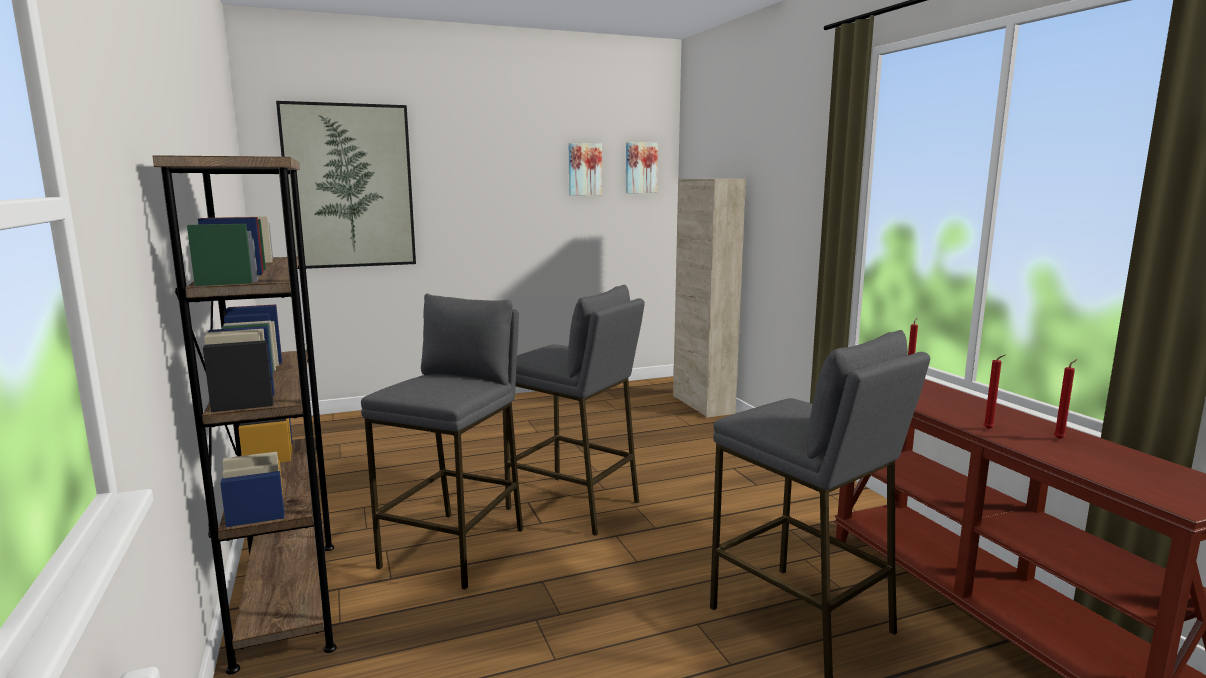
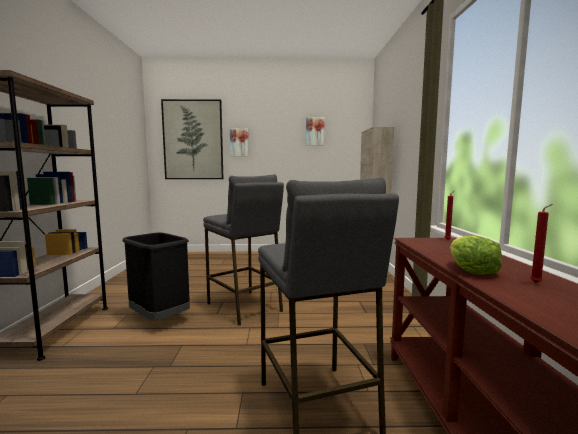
camera: 20 degrees right, 5 degrees down
(455, 548) = (160, 319): grey stool -> black trash can
(640, 168) = (348, 130): picture -> picture (239, 142)
(989, 429) = (471, 270): red candle -> lettuce

